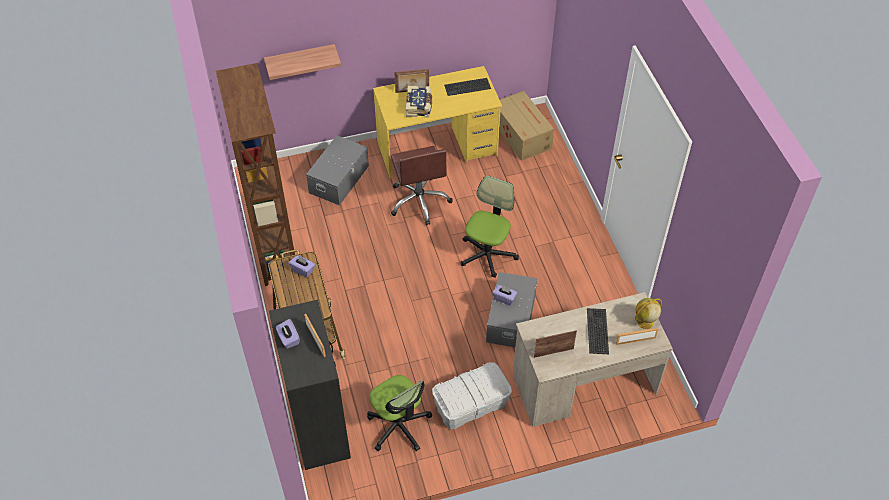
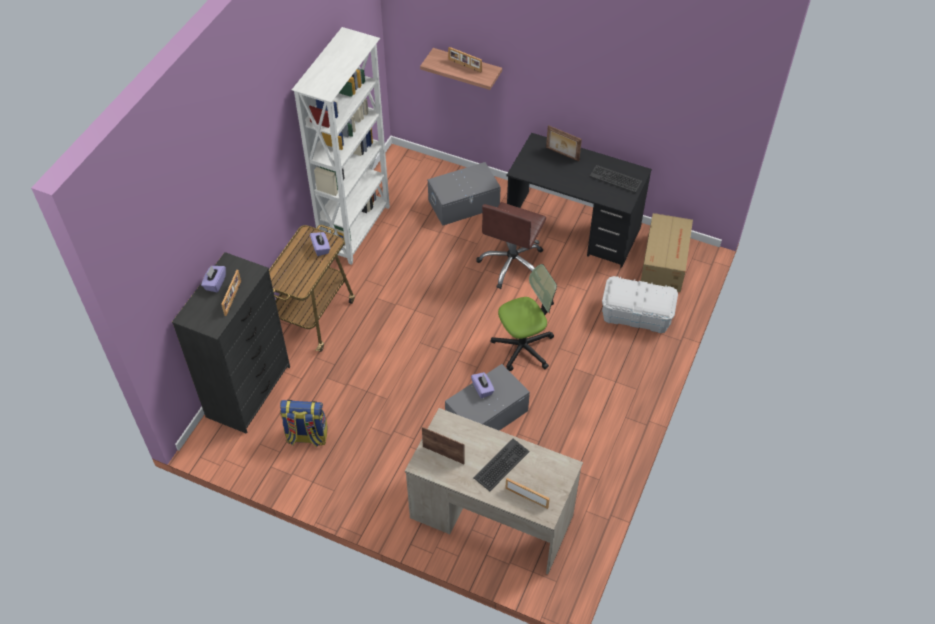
camera: 40 degrees right, 0 degrees up
(275, 249) = (356, 229): brown bookcase -> white bookcase
(304, 58) = (464, 66): none -> picture frame
(399, 426) = (306, 436): office chair -> backpack
(419, 106) = (554, 171): book -> none
(437, 149) = (573, 229): yellow desk -> black desk
(471, 404) = (380, 462): white storage box -> white storage box (636, 315)
(645, 322) = (552, 488): globe -> none

